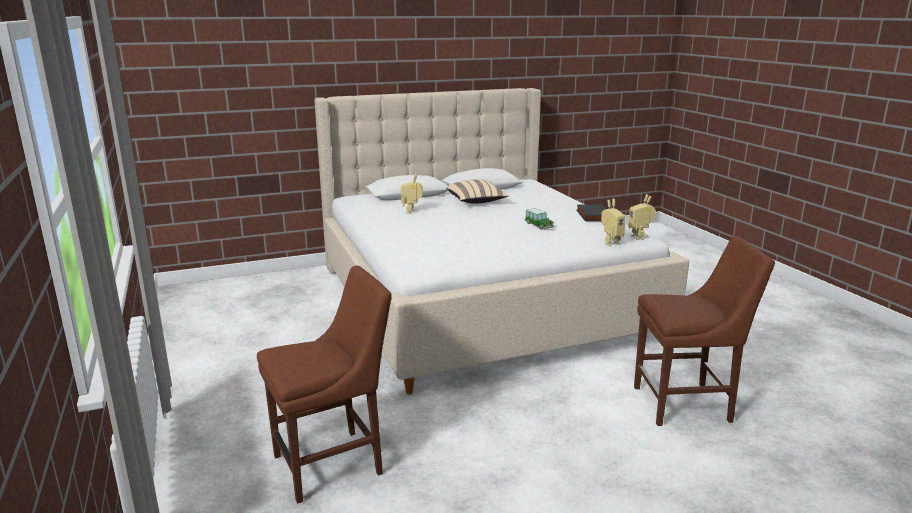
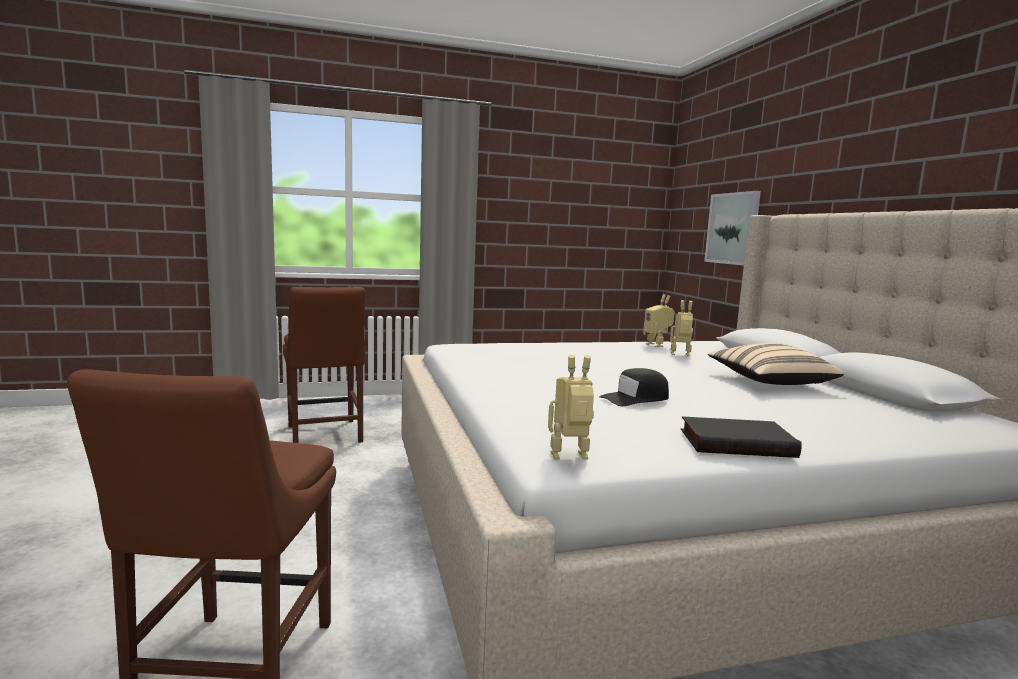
camera: 95 degrees right, 10 degrees down
(253, 108) = (733, 228): none -> picture
(539, 225) = (635, 398): toy car -> black cap
(610, 243) = (529, 427): toy robot -> toy robot (657, 345)

